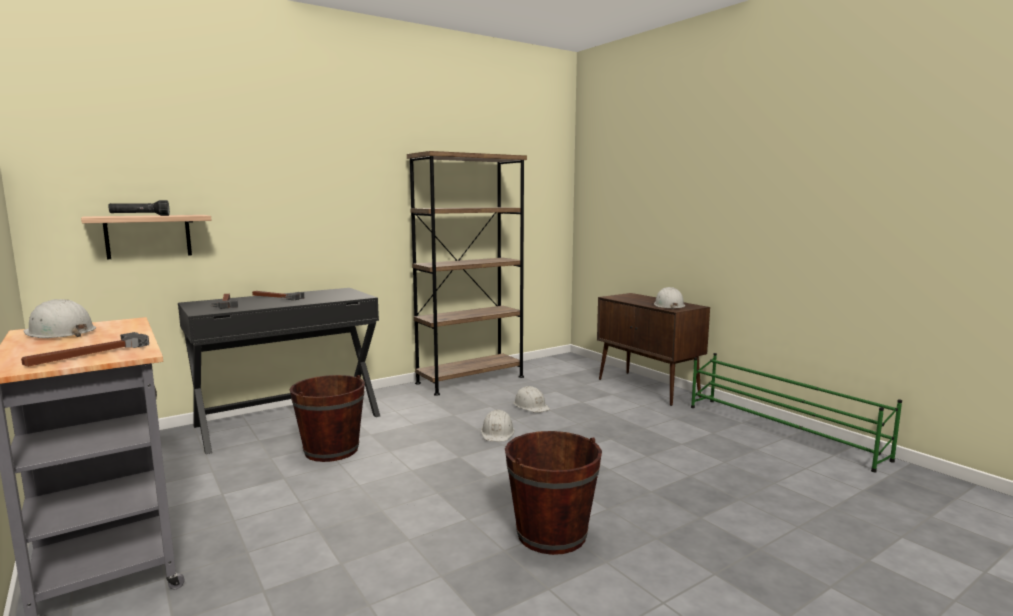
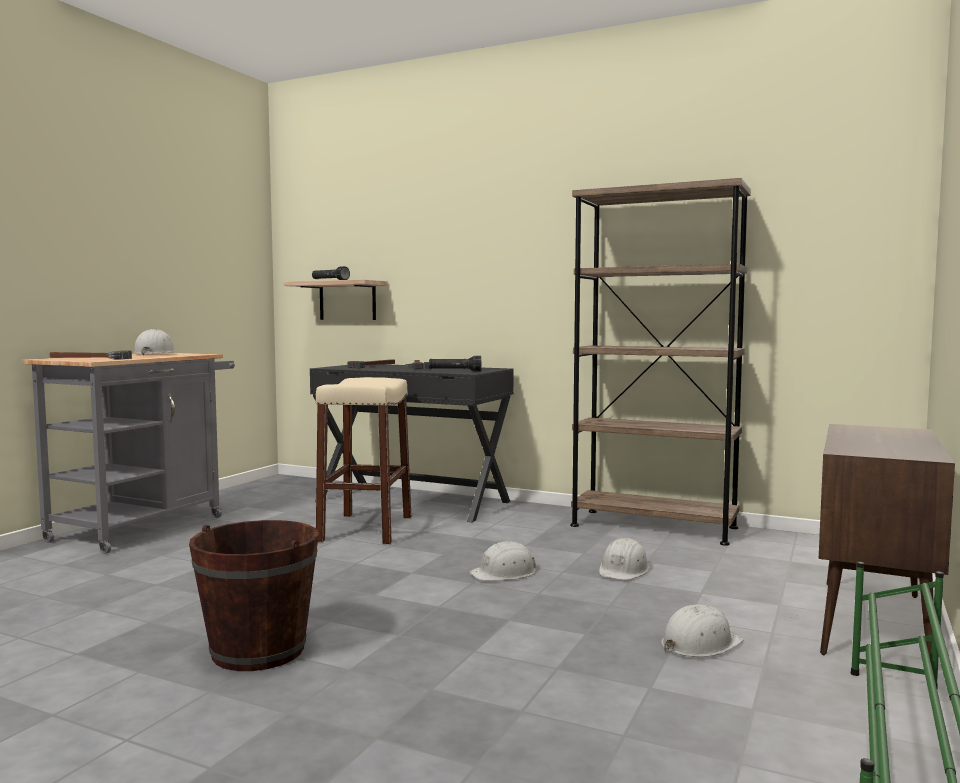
camera: 60 degrees right, 5 degrees down
(331, 450) = (366, 529): brown bucket -> beige stool
(343, 297) = (455, 371): none -> black flashlight
(668, 305) = (873, 447): white hard hat -> white hard hat (699, 644)

